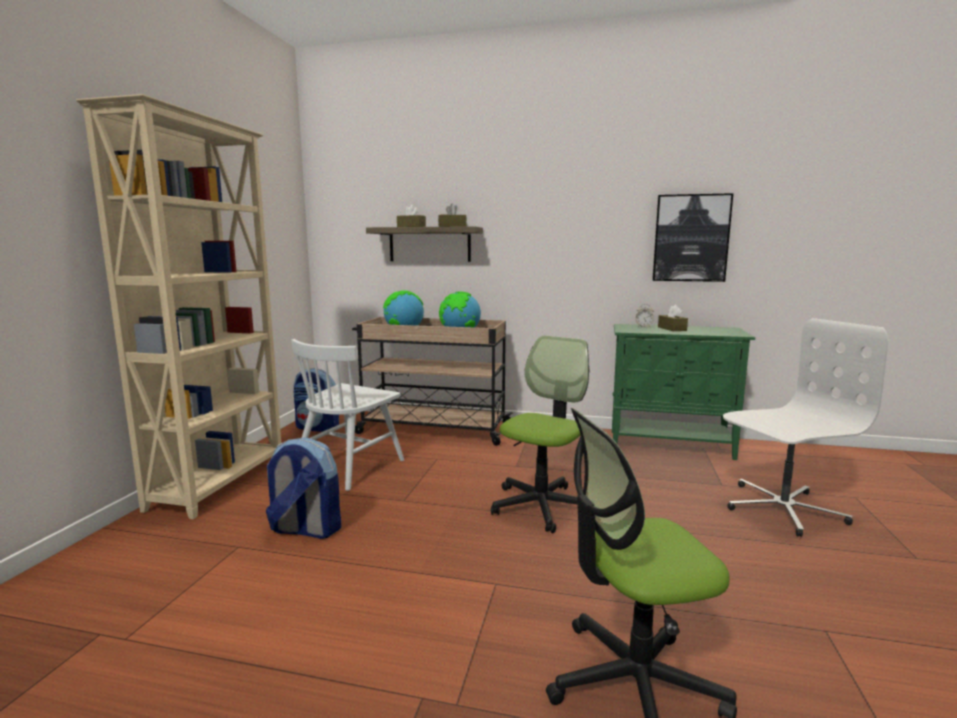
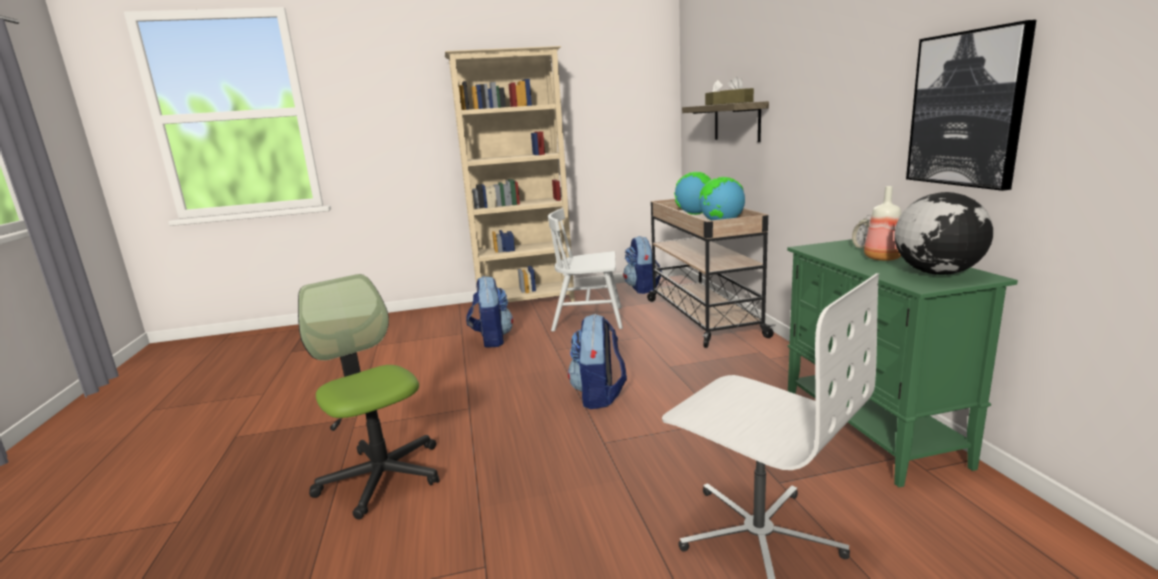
camera: 65 degrees right, 5 degrees up
(542, 506) = (599, 396): office chair -> backpack
(672, 329) = (882, 258): brown tissue box -> bottle
(716, 330) = (937, 273): none -> globe

